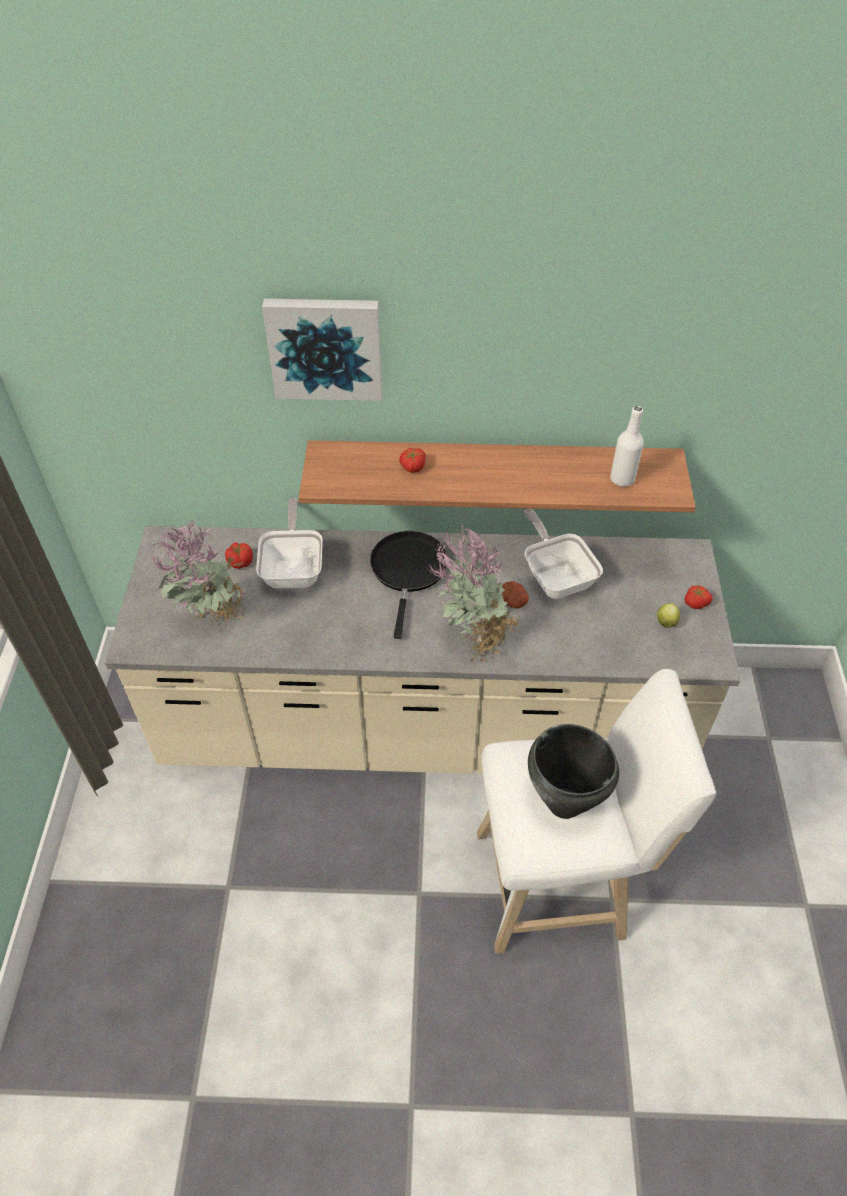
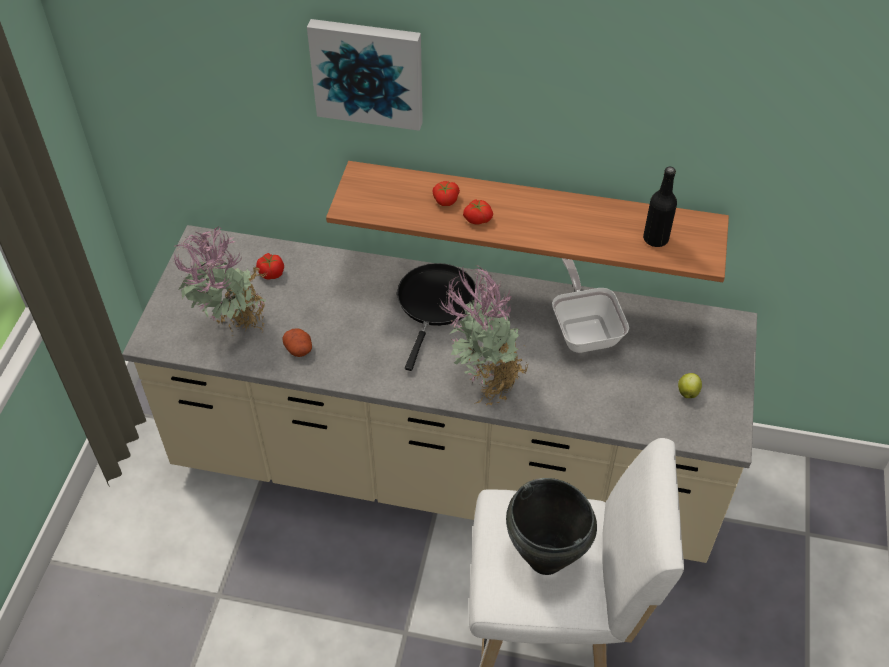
camera: 10 degrees right, 0 degrees up
(294, 568) = (322, 287): frying pan -> none
(513, 601) = (534, 349): potato -> potato (299, 349)
(622, 479) = (655, 239): white bottle -> black bottle
(695, 602) = (724, 376): tomato -> tomato (477, 218)

